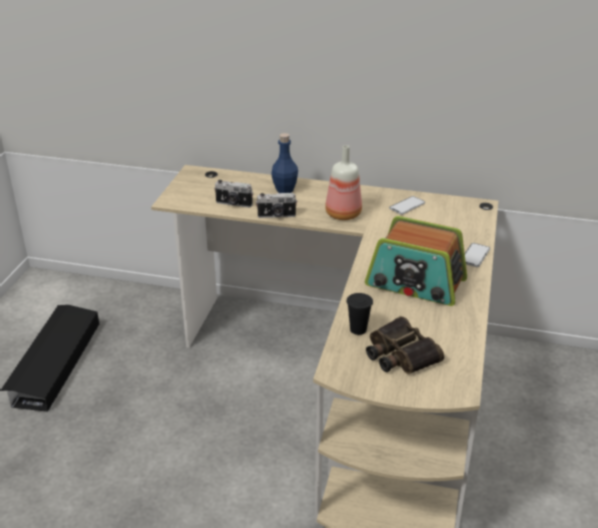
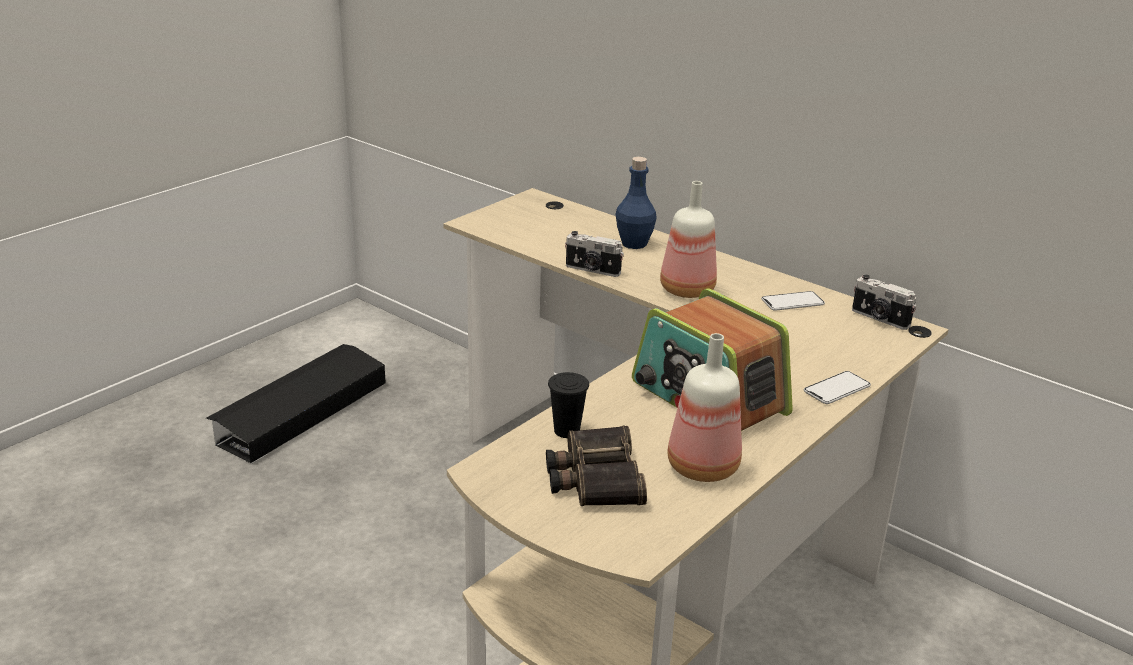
camera: 25 degrees right, 5 degrees down
(233, 204) = (549, 244): camera -> camera (879, 319)
(447, 327) = (700, 467): none -> bottle

